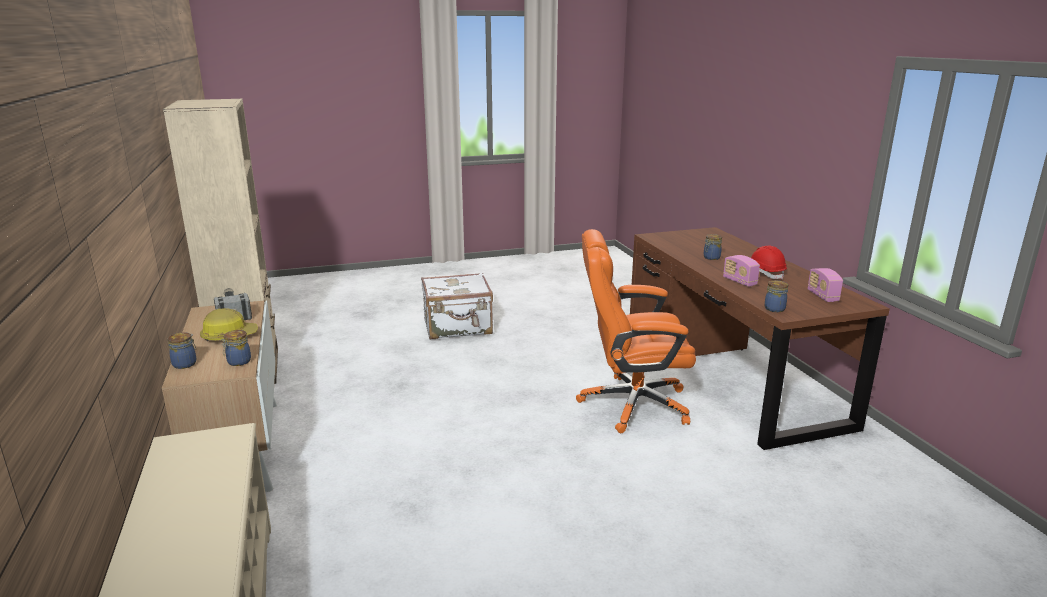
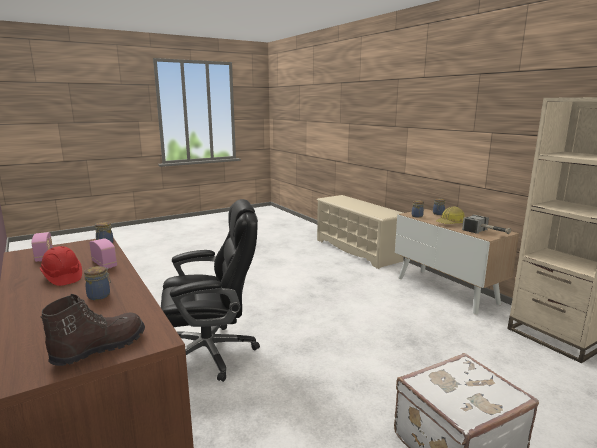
camera: 165 degrees right, 5 degrees down
(632, 404) = (211, 352): orange office chair -> black office chair
(681, 236) = (99, 348): none -> brown boot

